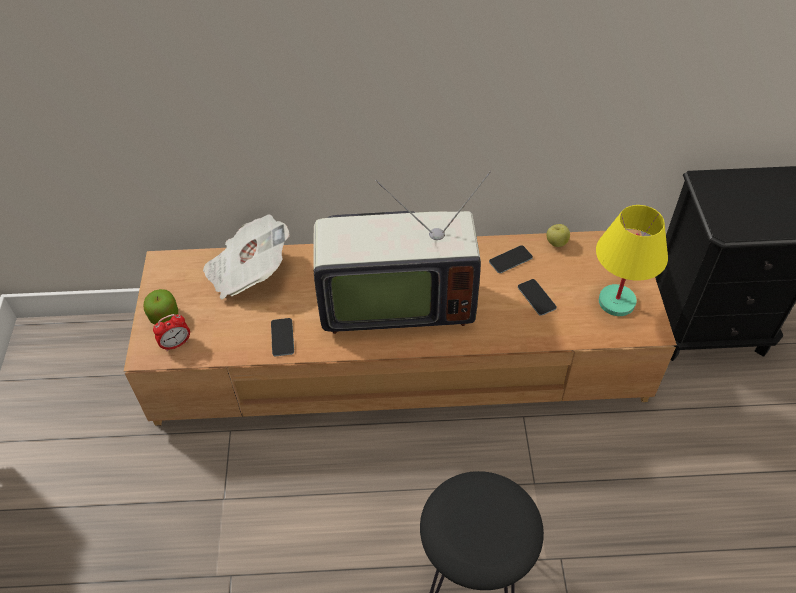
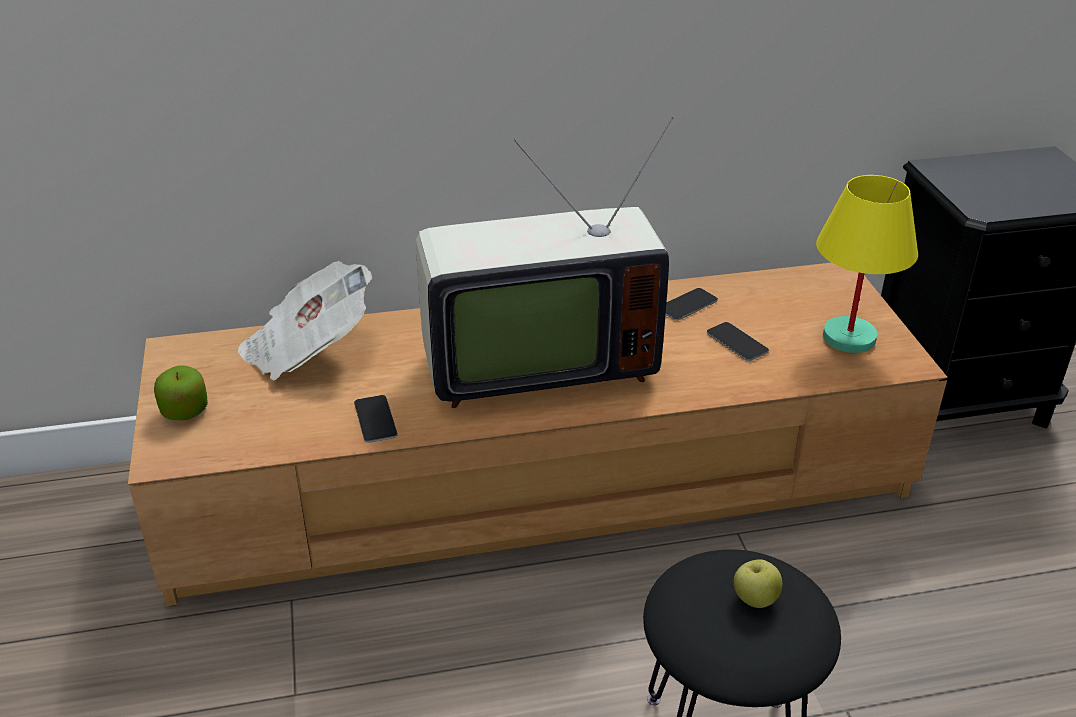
camera: 10 degrees left, 15 degrees down
(176, 344) = (209, 442): alarm clock -> none
(556, 243) = (745, 282): apple -> apple (755, 599)

